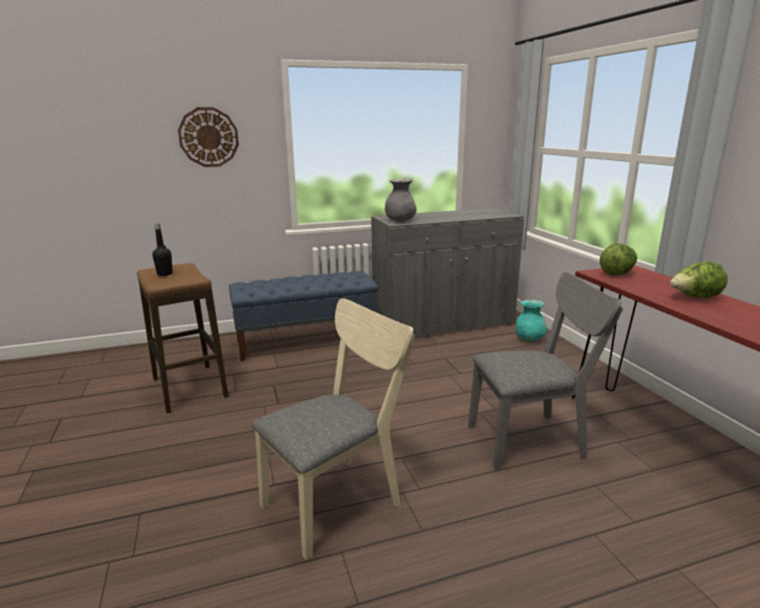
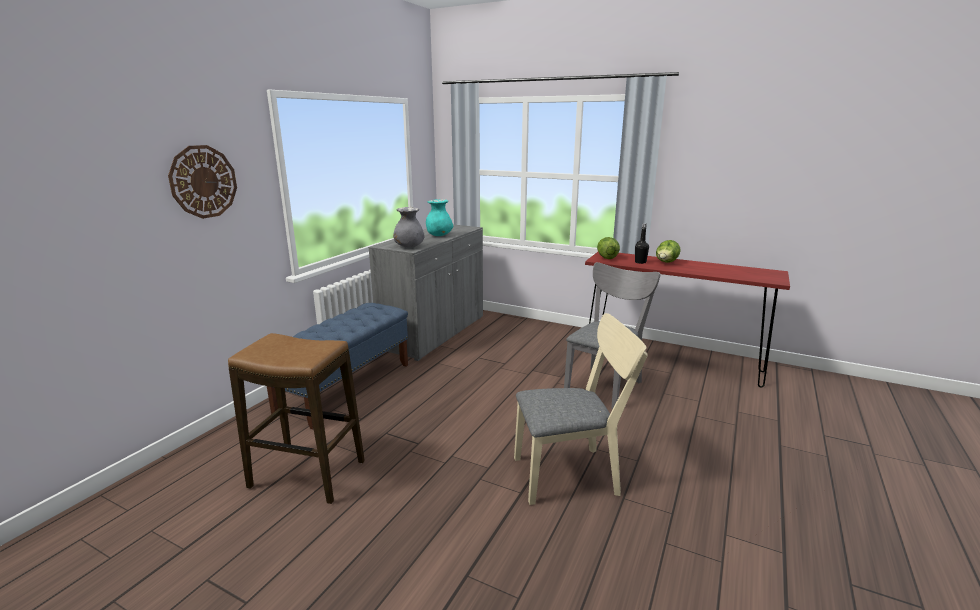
camera: 45 degrees left, 0 degrees up
(165, 274) = (278, 351): black bottle -> black bottle (640, 262)
(339, 499) = (573, 474): beige chair -> beige chair turned 75 degrees clockwise
(529, 339) = (507, 324): turquoise vase -> turquoise vase (439, 235)

